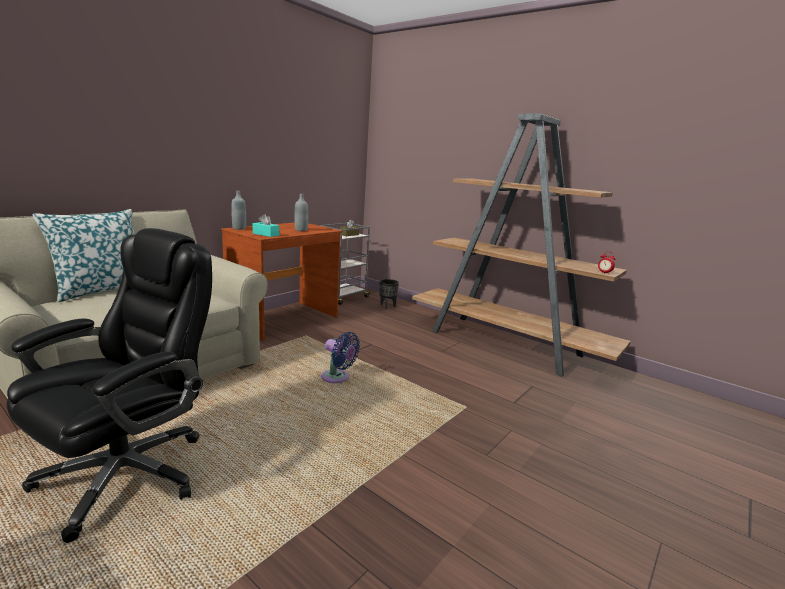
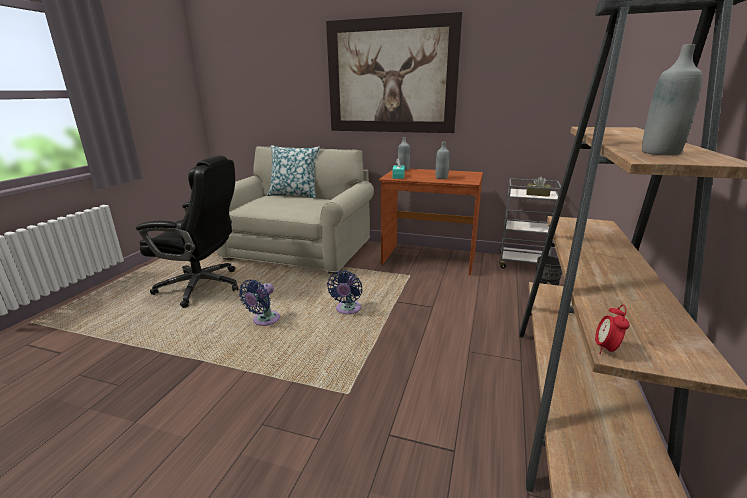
camera: 70 degrees right, 5 degrees up
(205, 119) = (391, 77): none -> picture
(308, 429) = (264, 320): none -> blue fan
(577, 189) = (660, 153): none -> grey bottle

